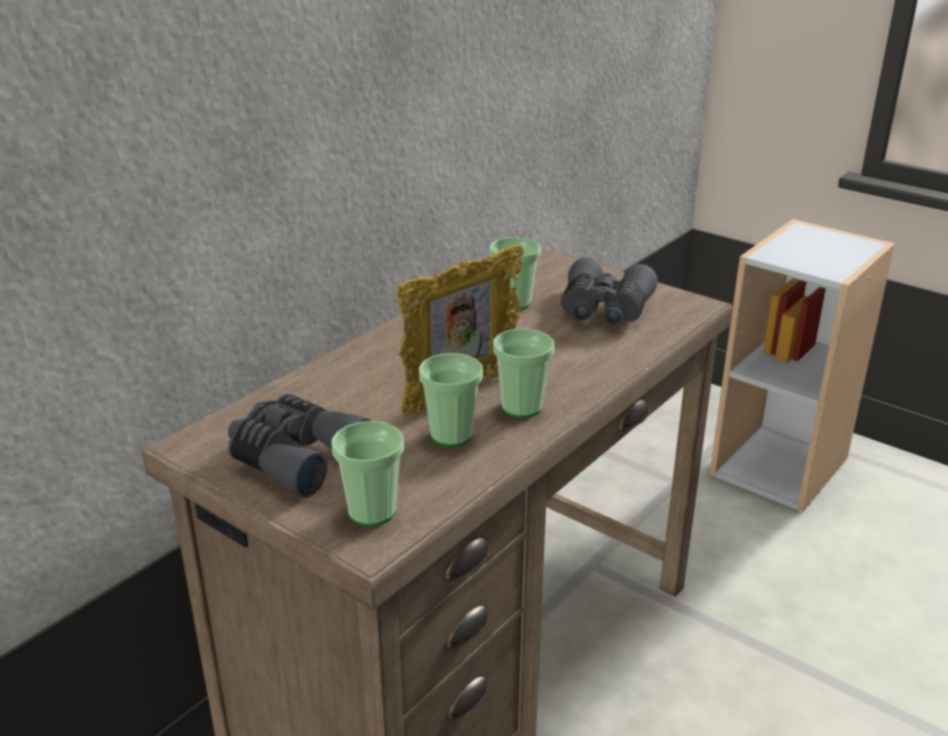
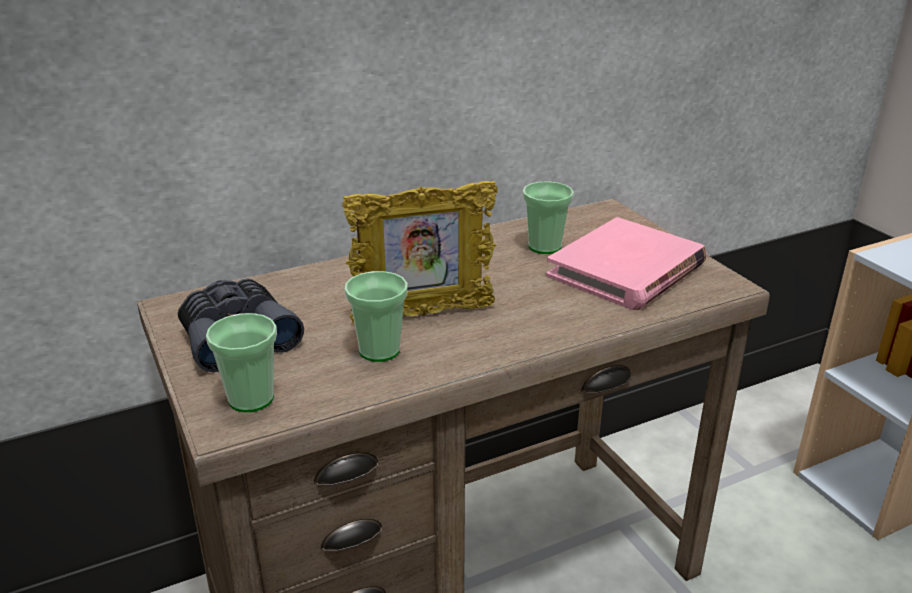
camera: 25 degrees right, 0 degrees up
(521, 407) = (464, 341): cup -> none
(604, 310) = (626, 270): grey binoculars -> pink book

